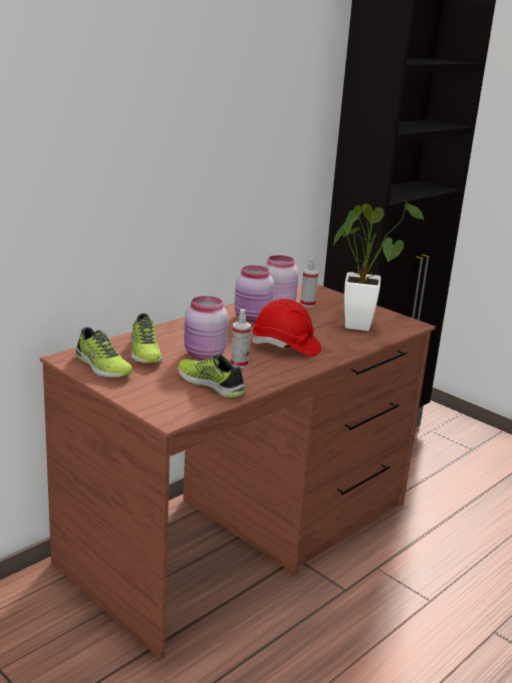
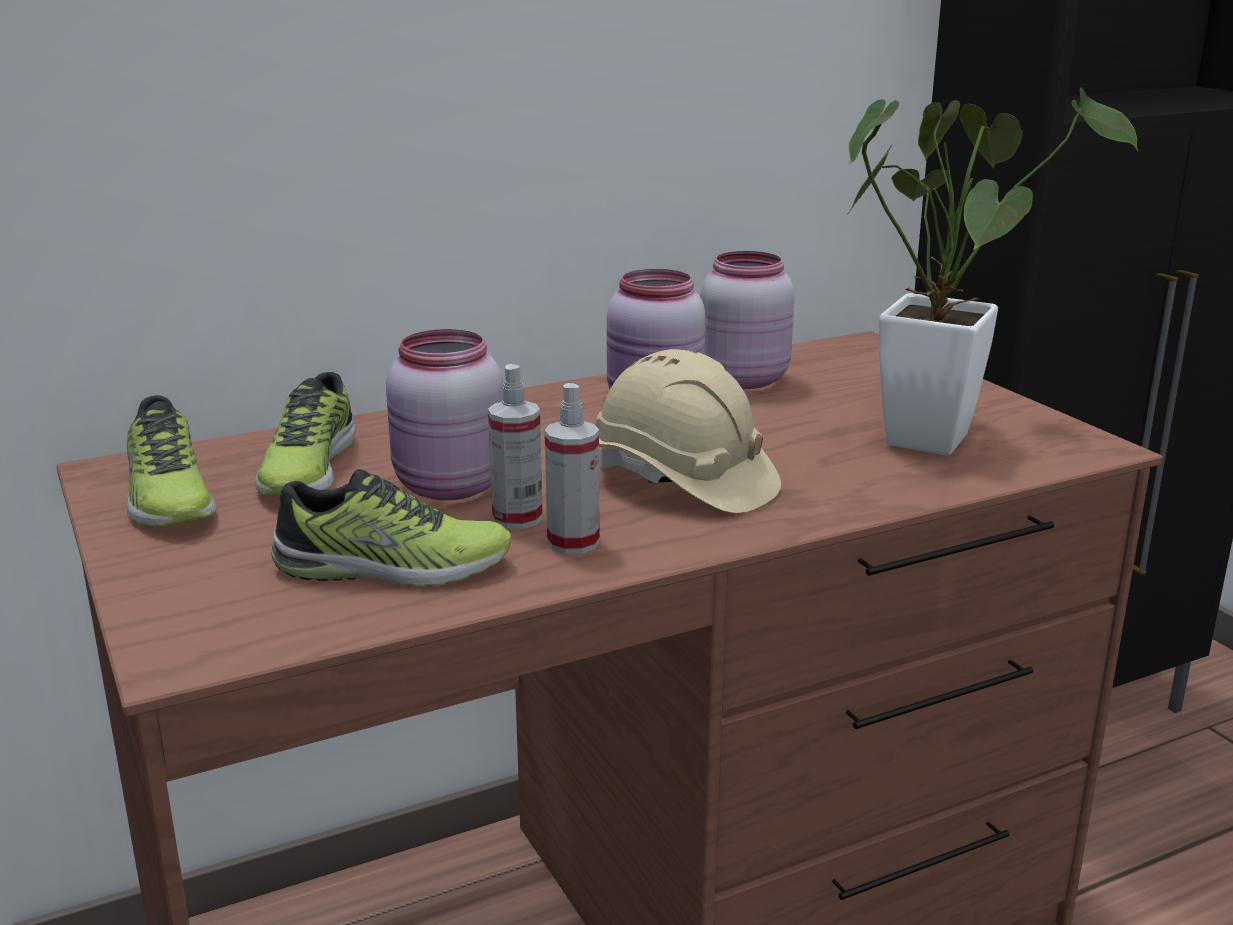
camera: 20 degrees right, 0 degrees up
(212, 384) = (392, 568): shoe -> shoe turned 120 degrees clockwise
(285, 346) = (683, 481): red hard hat -> beige hard hat
(307, 304) = (824, 381): spray bottle -> spray bottle (573, 542)

